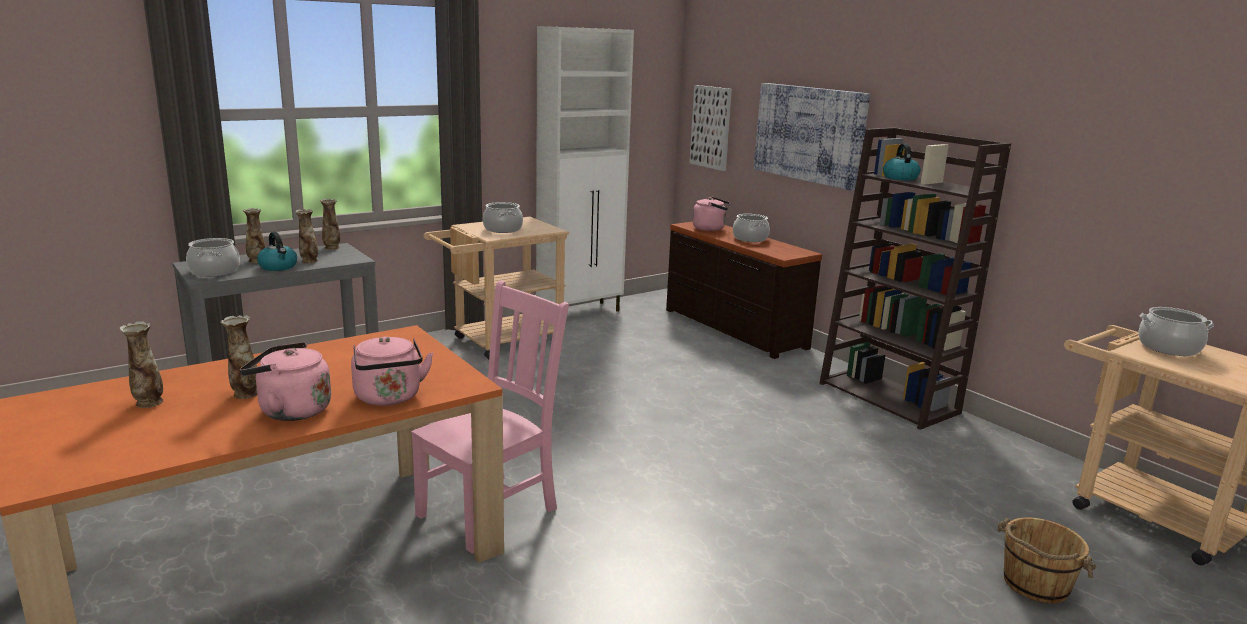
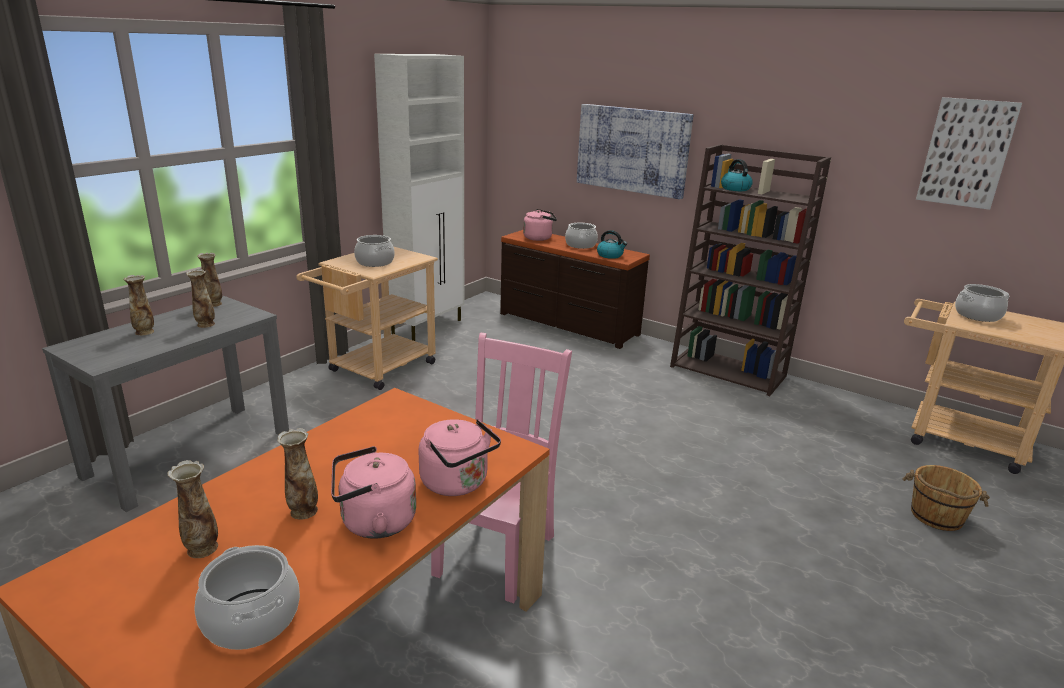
camera: 20 degrees left, 5 degrees up
(215, 271) = (108, 353): cooking pot -> cooking pot (252, 618)
(278, 267) = (177, 336): kettle -> kettle (610, 255)
(711, 127) = (525, 144): picture -> picture (966, 153)

